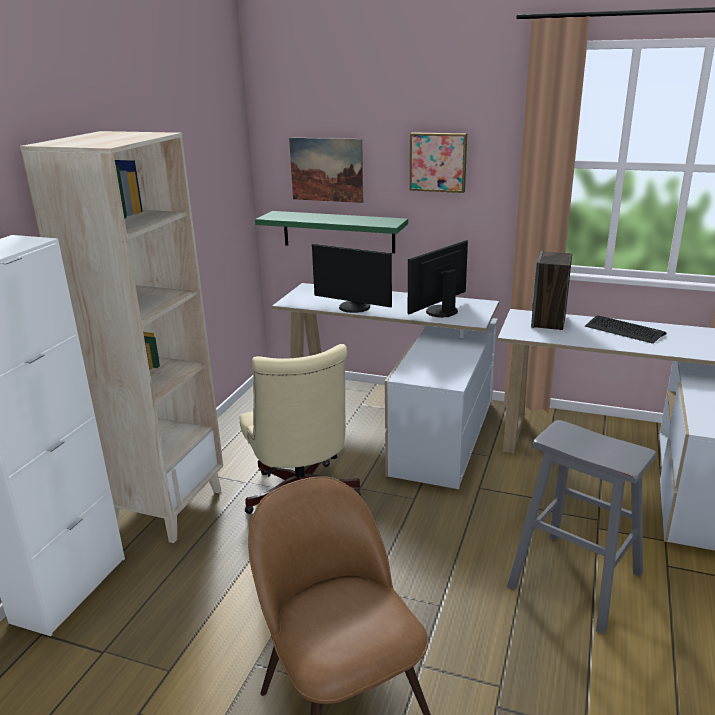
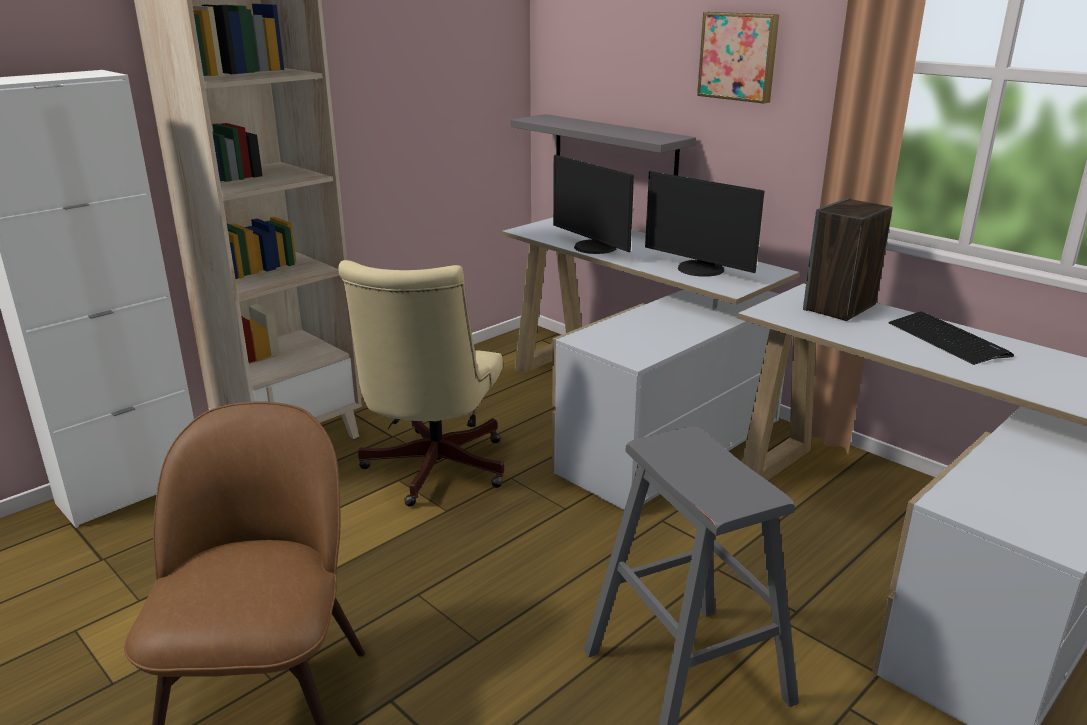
camera: 25 degrees right, 0 degrees up
(326, 170) = (607, 62): picture -> none
(338, 231) = (614, 148): green shelf -> grey shelf
(440, 311) = (699, 270): monitor -> monitor turned 120 degrees counterclockwise

